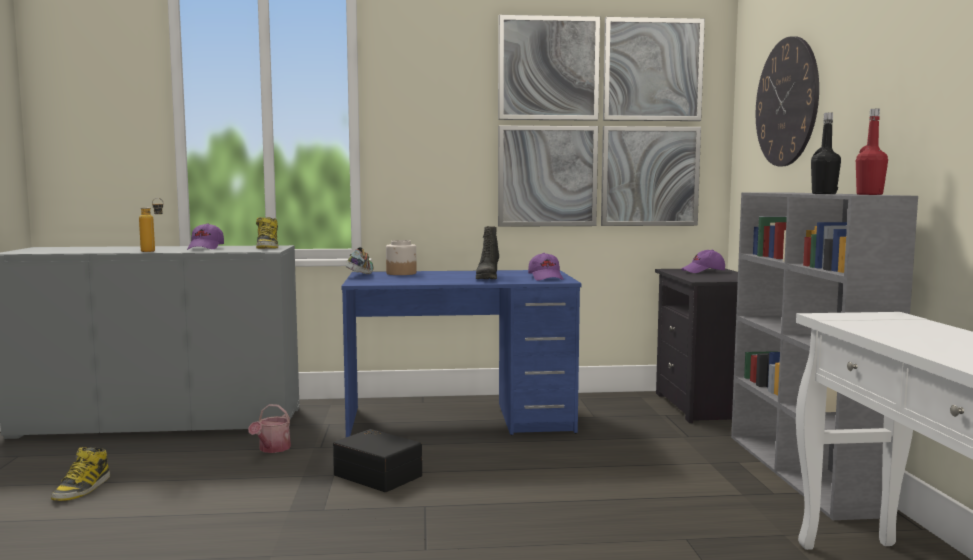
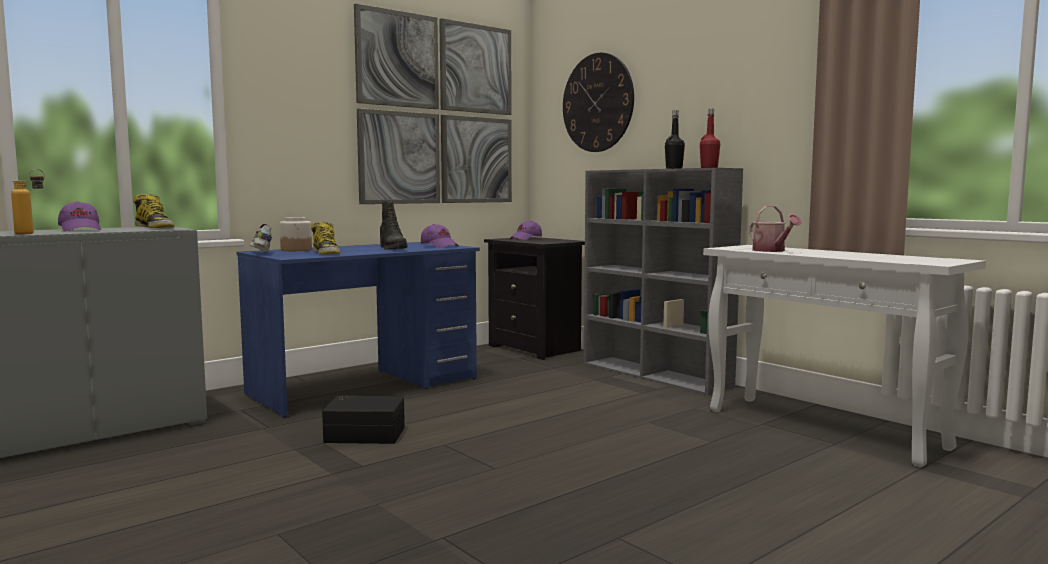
camera: 35 degrees left, 0 degrees up
(82, 489) = (55, 511): boot -> boot (326, 253)
(272, 449) = (220, 438): watering can -> watering can (771, 251)

